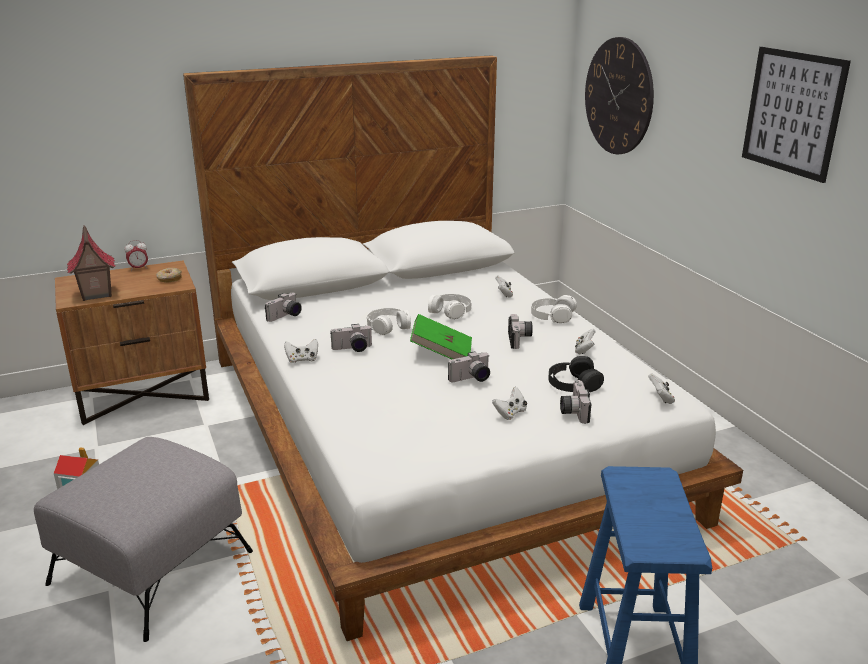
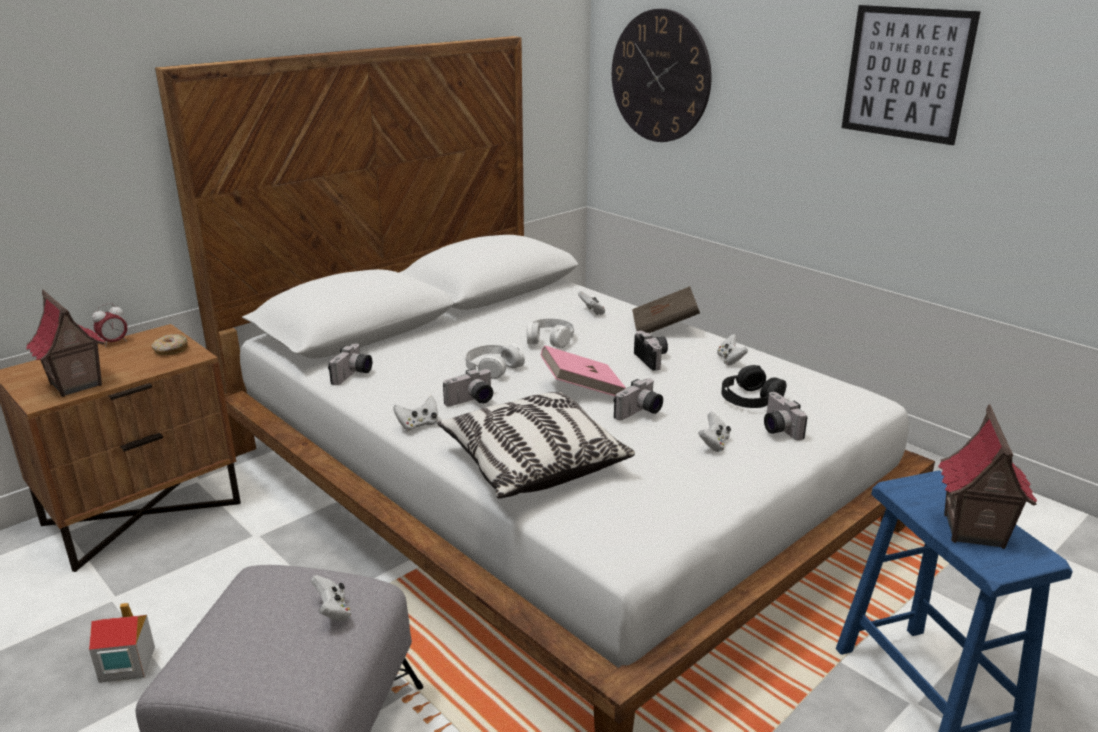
camera: 20 degrees left, 0 degrees up
(359, 402) = (532, 464): none -> pillow
(441, 353) = (582, 389): green book -> pink book
(552, 315) = (664, 327): white headphones -> brown book
(650, 518) = (972, 531): none -> toy house
(661, 398) = (849, 398): white game controller -> white game controller (333, 611)

